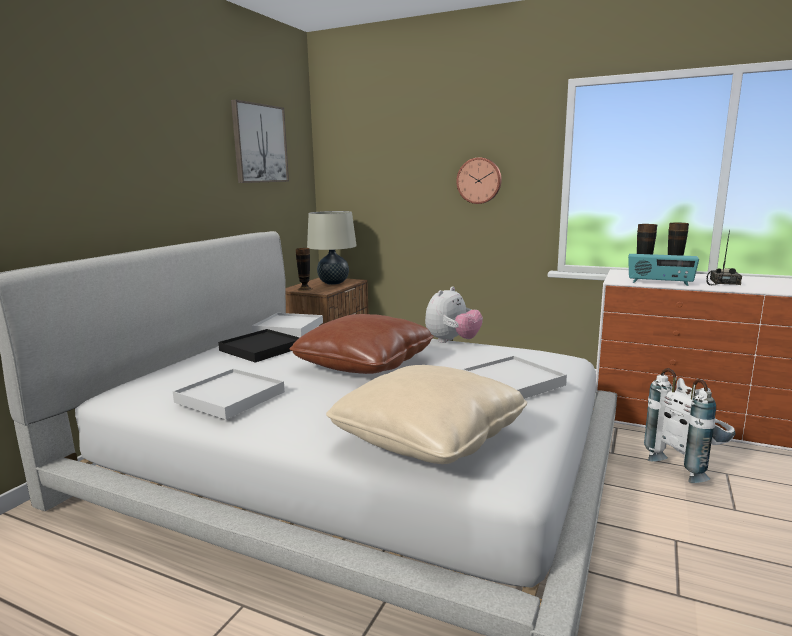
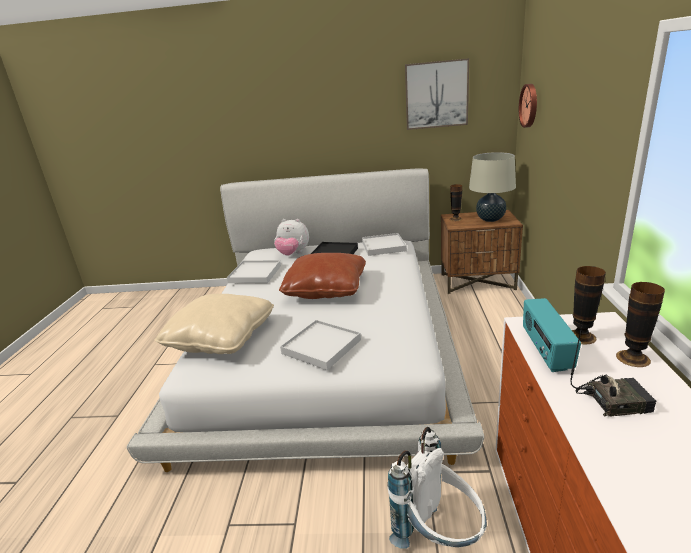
camera: 70 degrees right, 10 degrees up
(452, 341) = (408, 304): plush toy -> plush toy (293, 254)
(479, 180) = (584, 149): wall clock -> wall clock (530, 105)

